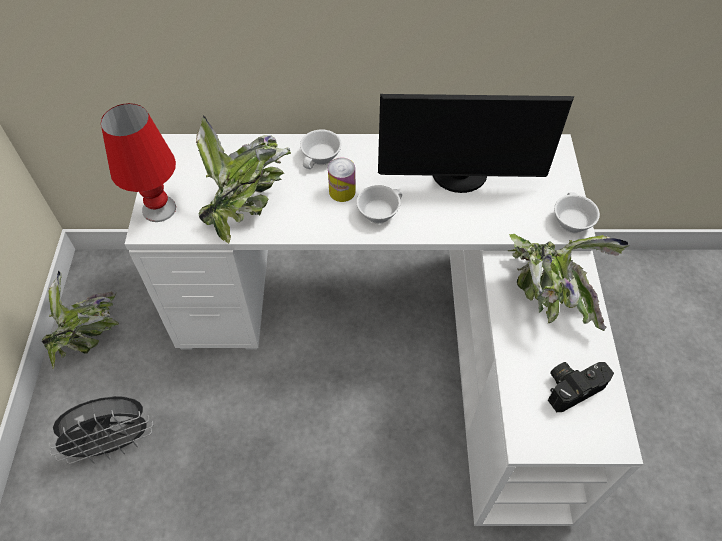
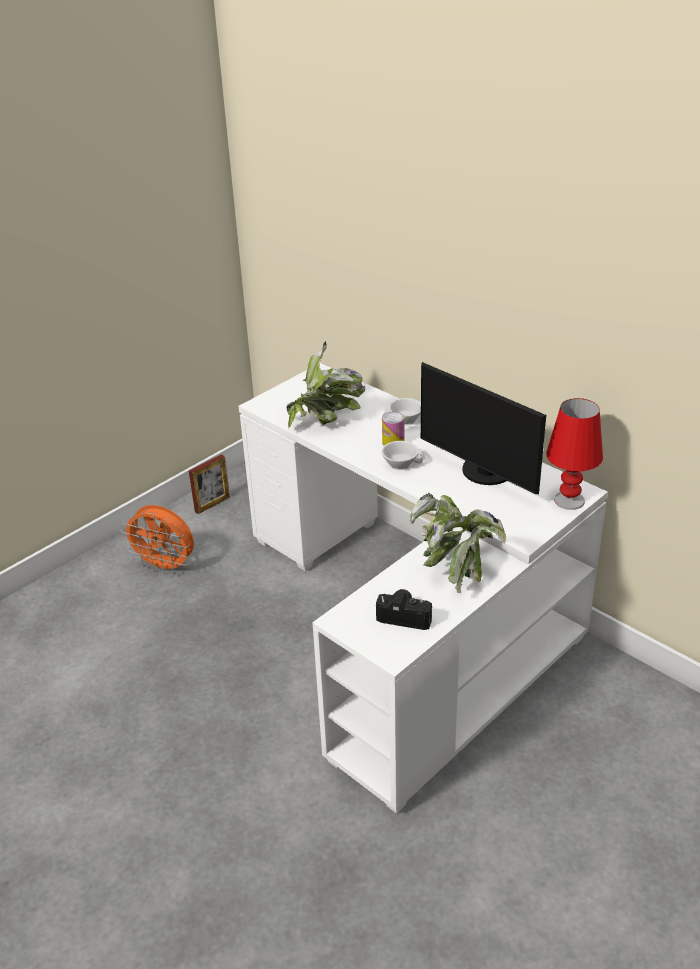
camera: 45 degrees right, 20 degrees down
(88, 338) = (212, 504): potted plant -> picture frame
(115, 443) = (165, 566): grey fan -> orange fan
(158, 209) = (276, 399): red table lamp -> red table lamp (568, 500)
(570, 221) = (527, 534): white cup -> none

